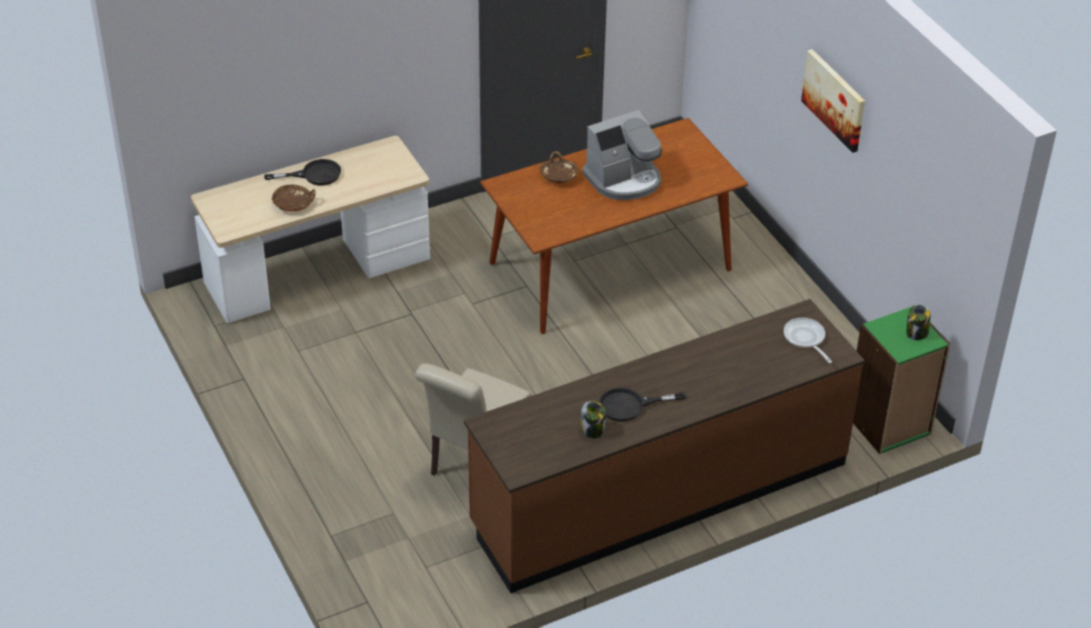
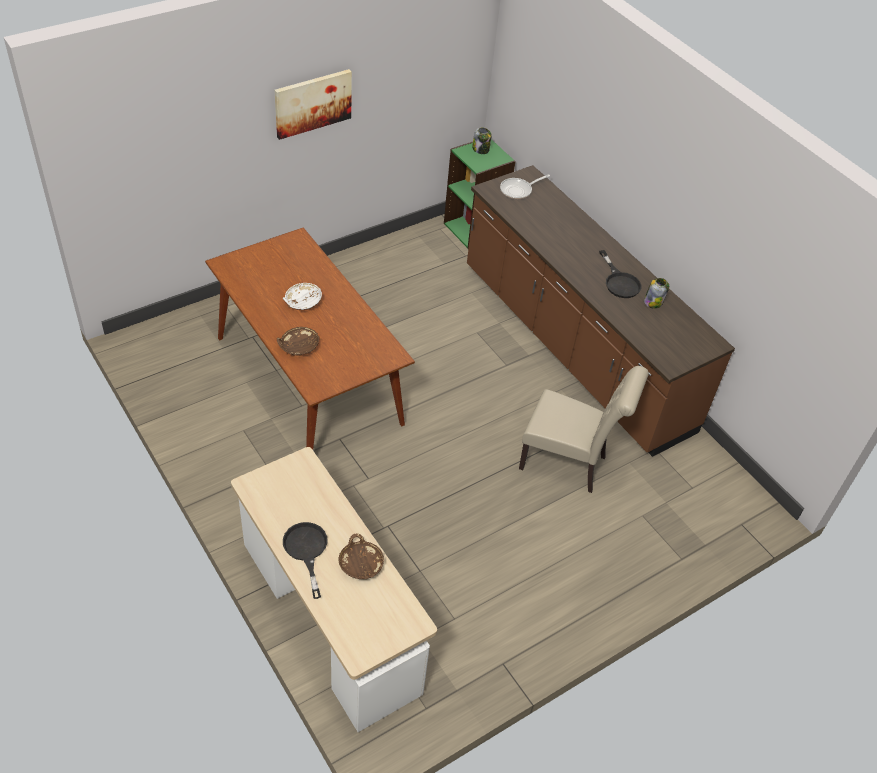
camera: 100 degrees left, 5 degrees up
(624, 179) = (302, 302): coffee machine -> white bowl

